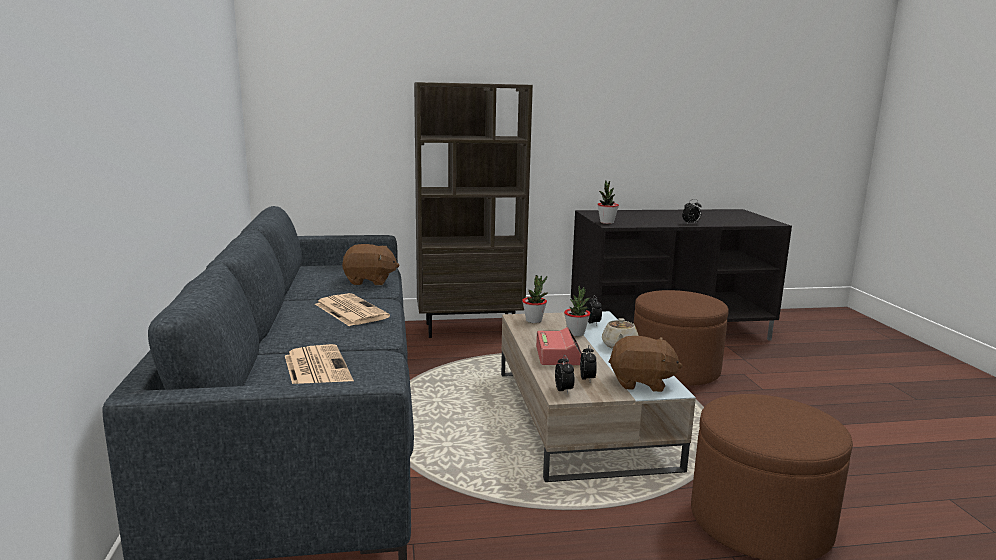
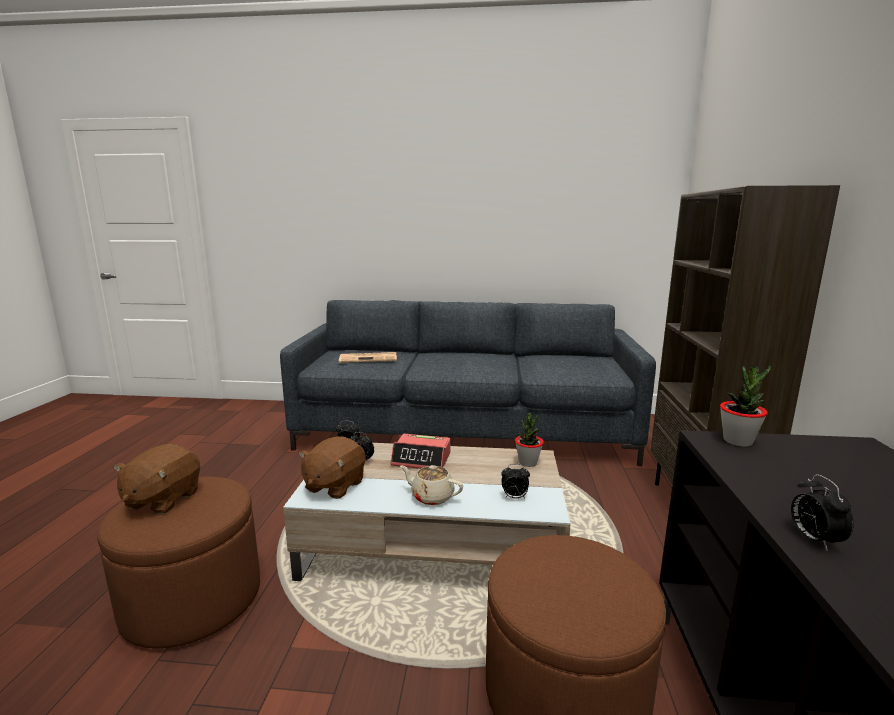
camera: 105 degrees right, 0 degrees up
(350, 310) = (470, 365): newspaper -> none
(369, 281) = (553, 372): brown plush toy -> brown plush toy (162, 499)
(576, 333) = (480, 479): potted plant -> none

